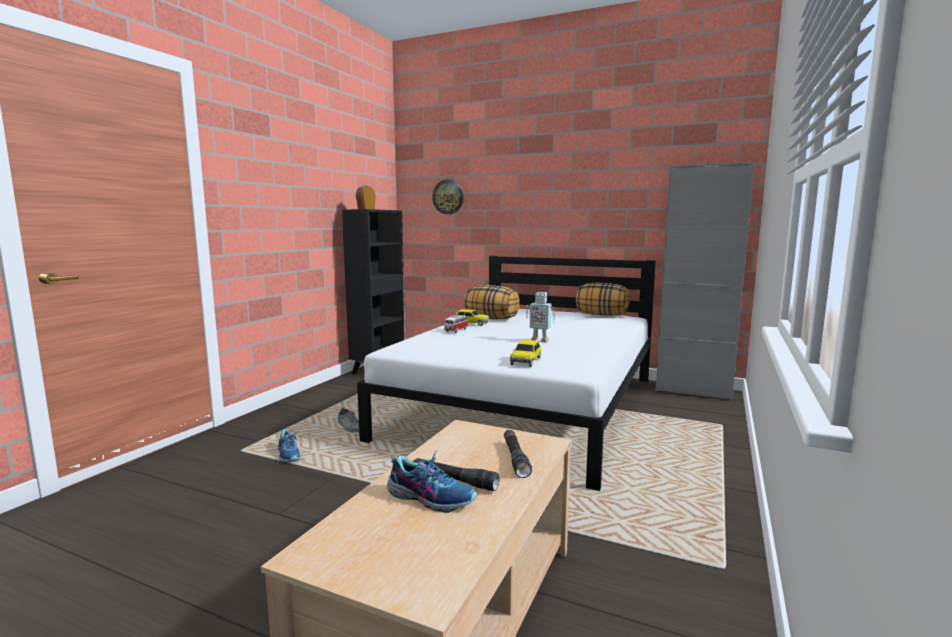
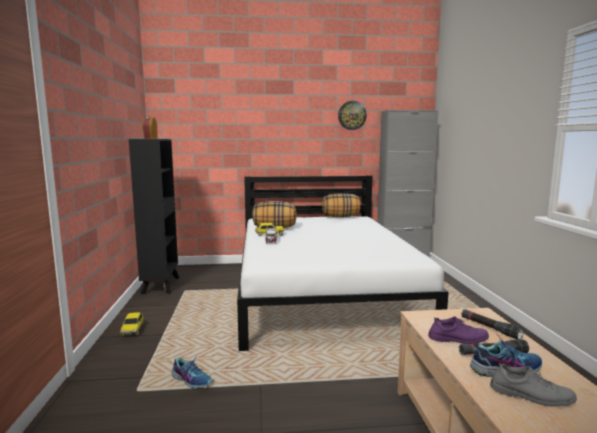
camera: 30 degrees left, 0 degrees up
(350, 427) = (211, 341): grey shoe -> grey shoe (531, 395)
(448, 197) = (202, 127): wall clock -> wall clock (352, 115)
(452, 458) = (458, 339): none -> purple shoe
(526, 361) = (373, 258): toy car -> toy car (133, 329)
(539, 340) = (346, 241): toy robot -> none

